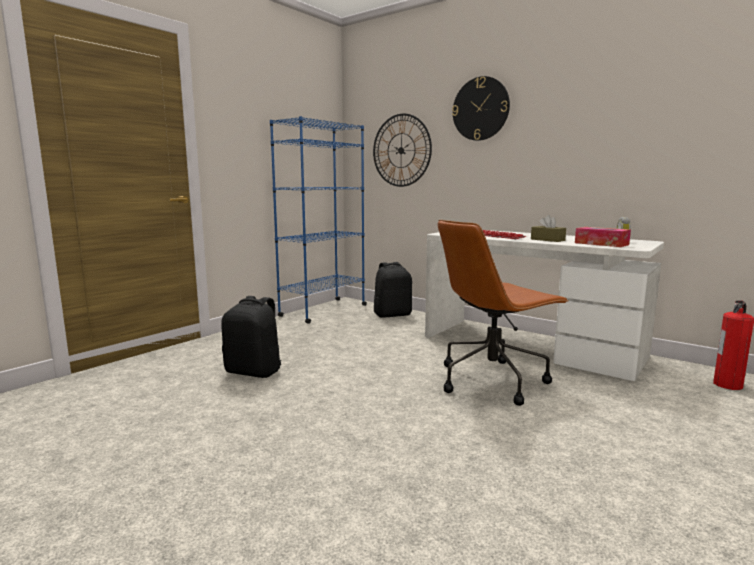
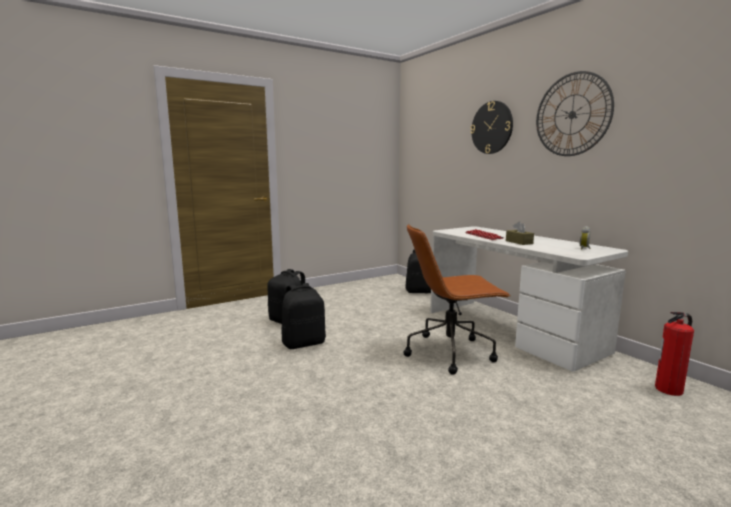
camera: 20 degrees right, 0 degrees up
(301, 397) = (304, 343): none -> black backpack
(323, 311) = (371, 283): blue bookcase -> none
(401, 150) = (436, 160): wall clock -> wall clock (572, 114)
(601, 244) = (557, 249): tissue box -> none

